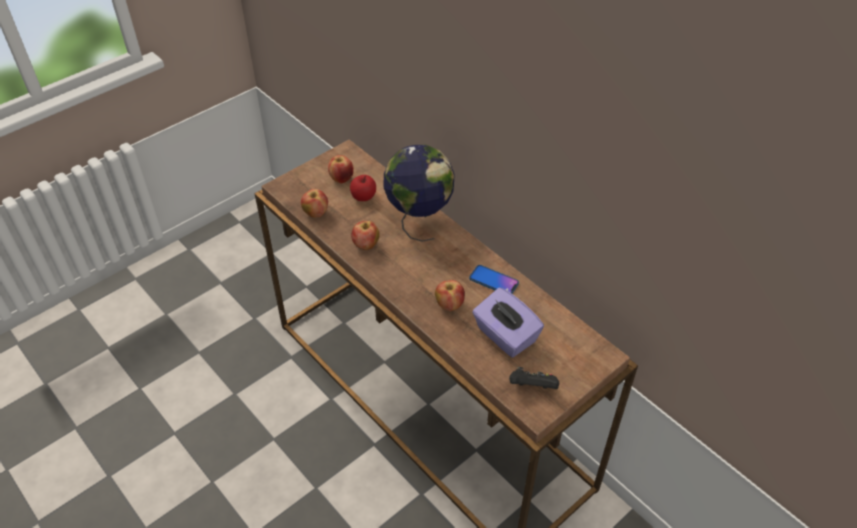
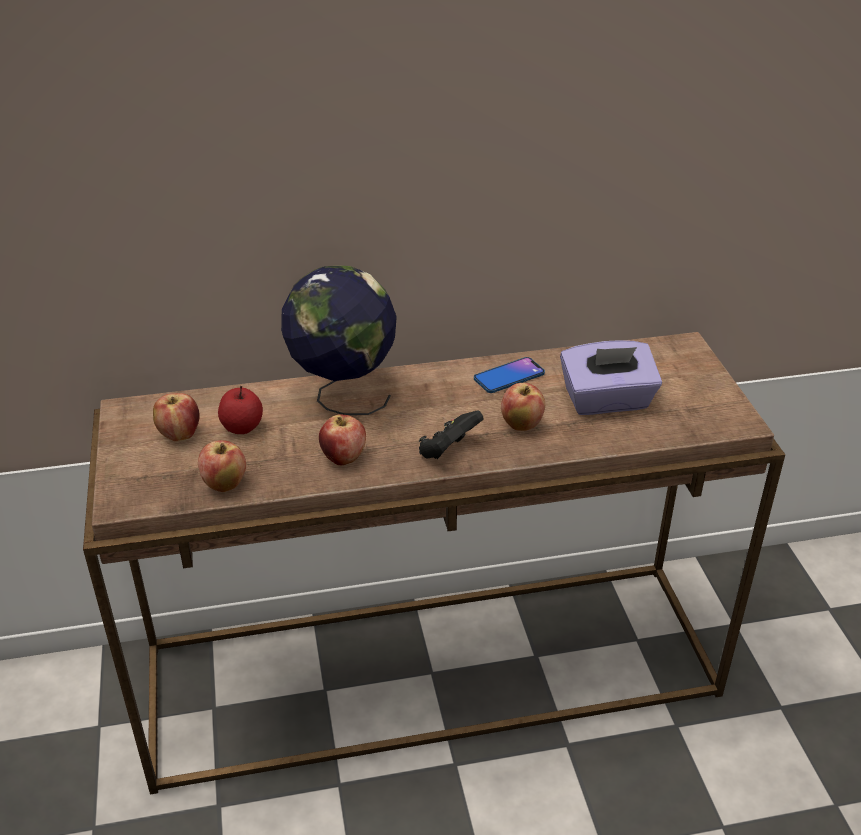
camera: 60 degrees left, 10 degrees down
(532, 387) = (701, 411): black game controller -> black game controller (448, 451)

